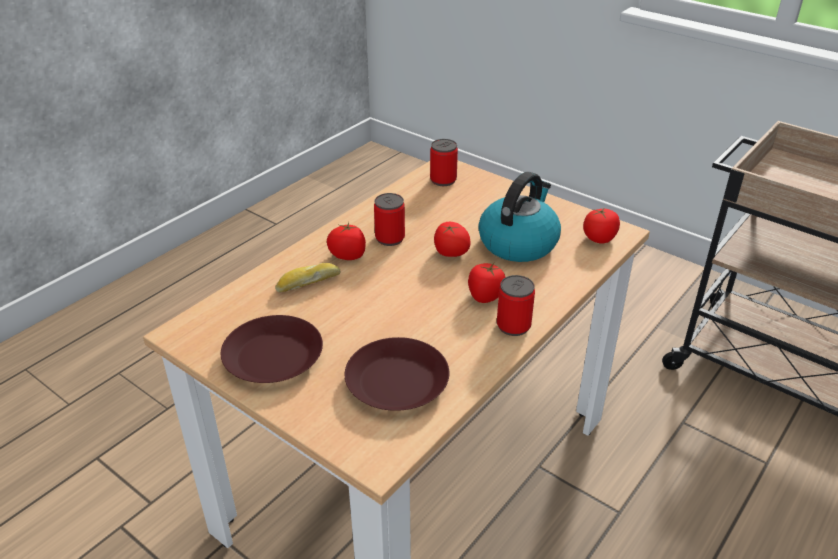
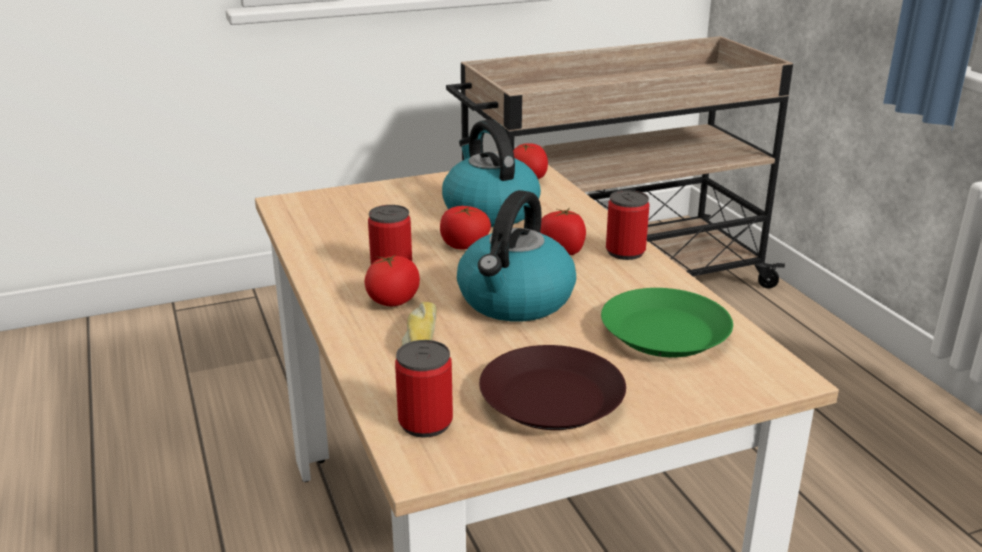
camera: 60 degrees left, 10 degrees down
(389, 301) = (515, 300): none -> kettle
(398, 382) = (666, 333): brown plate -> green plate
(443, 180) = (315, 211): can -> can (425, 423)

